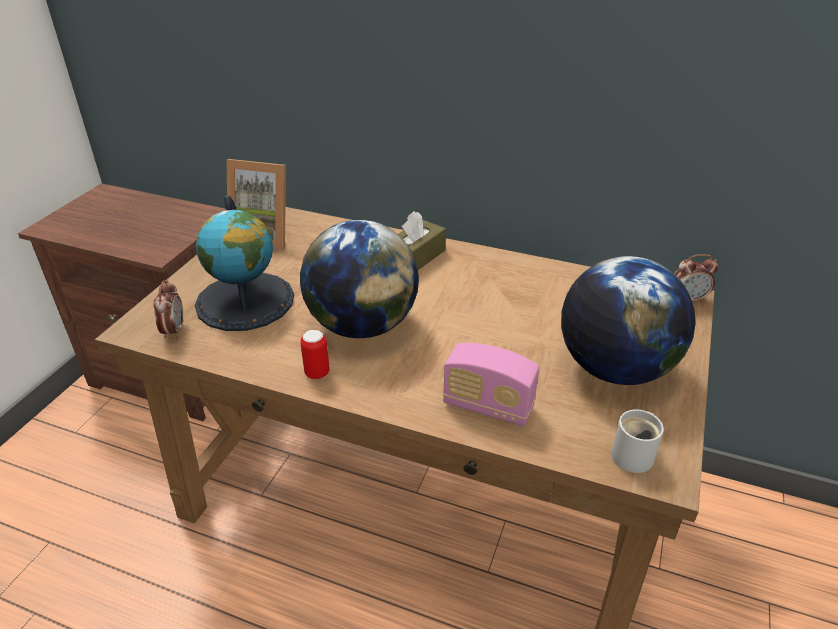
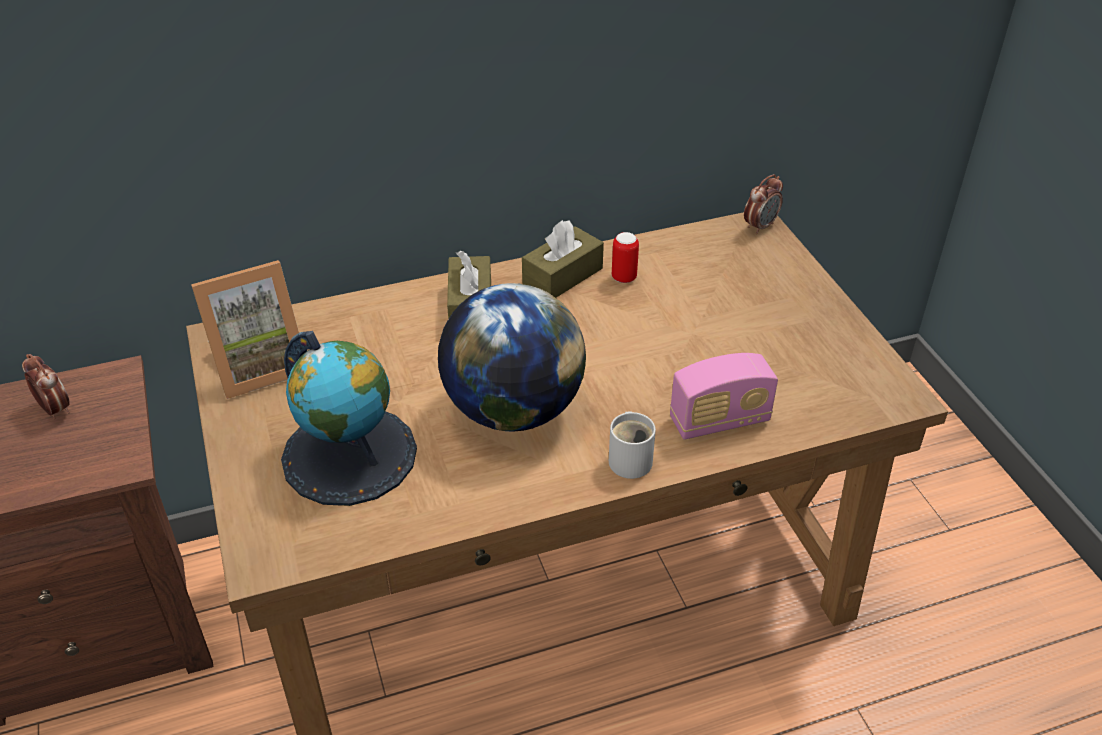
camera: 40 degrees left, 5 degrees up
(174, 331) = (315, 534): alarm clock -> alarm clock (55, 409)
(317, 373) = (534, 483): can -> can (624, 278)
(495, 267) = (562, 276): none -> brown tissue box
(614, 368) = (775, 326): globe -> none
(635, 455) = (867, 393): white mug -> white mug (631, 459)

